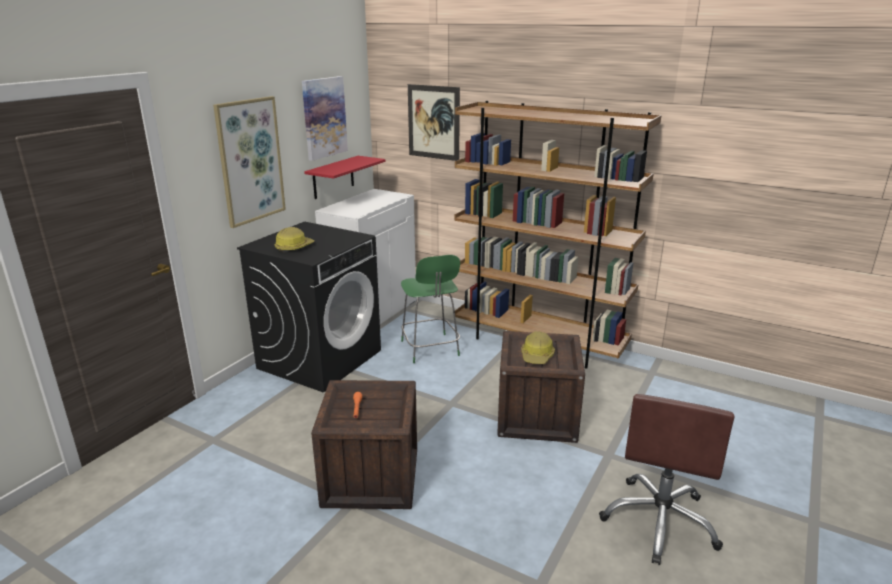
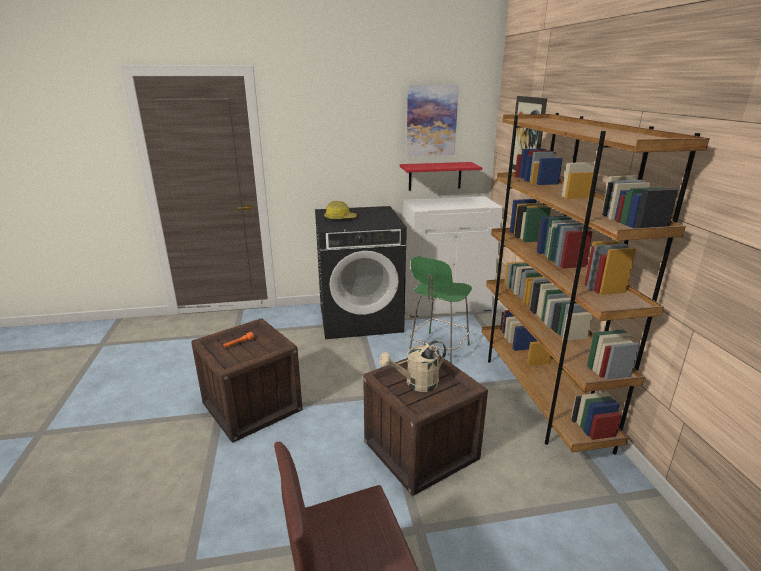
camera: 50 degrees right, 0 degrees up
(250, 161) = (340, 145): picture -> none
(537, 356) = (416, 384): hard hat -> beige watering can

